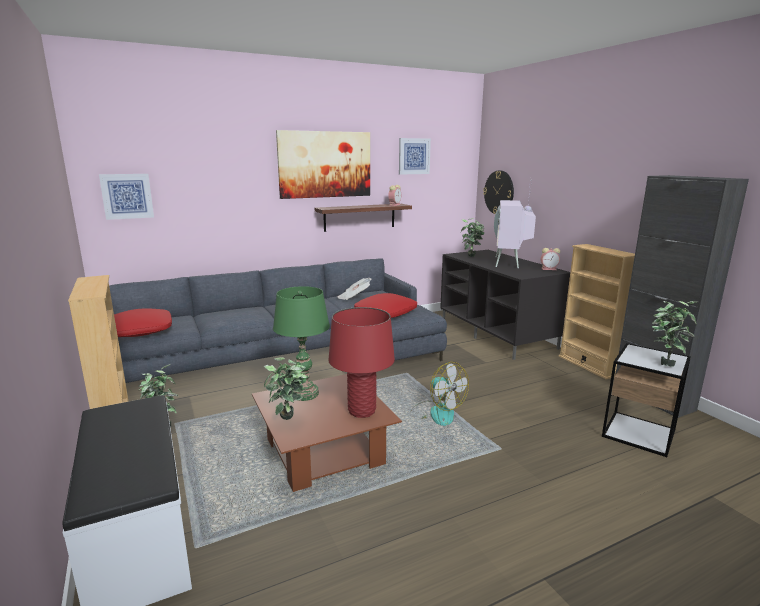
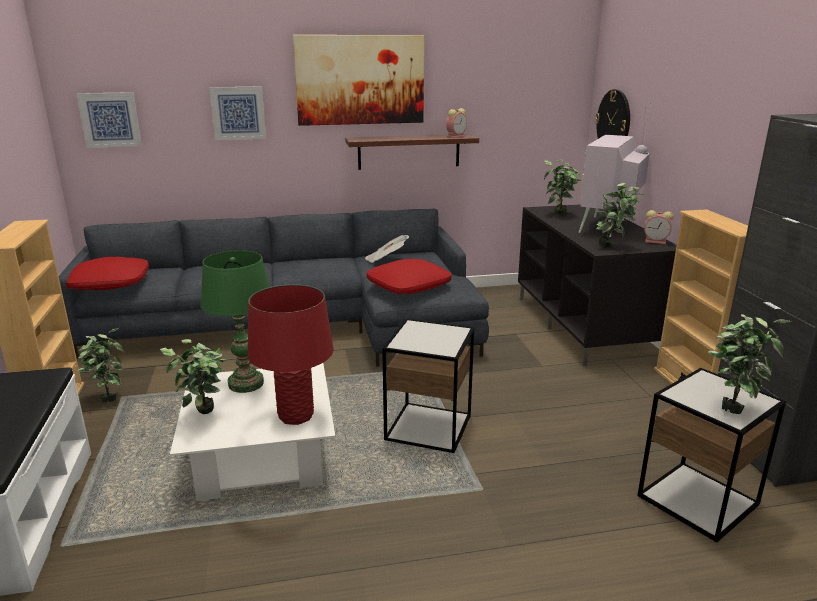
camera: 15 degrees right, 5 degrees up
(324, 452) = (261, 457): brown coffee table -> white coffee table
(414, 156) = (491, 67): picture -> picture (238, 113)
(436, 413) = (429, 427): fan -> side table
(526, 273) = (613, 246): none -> potted plant

